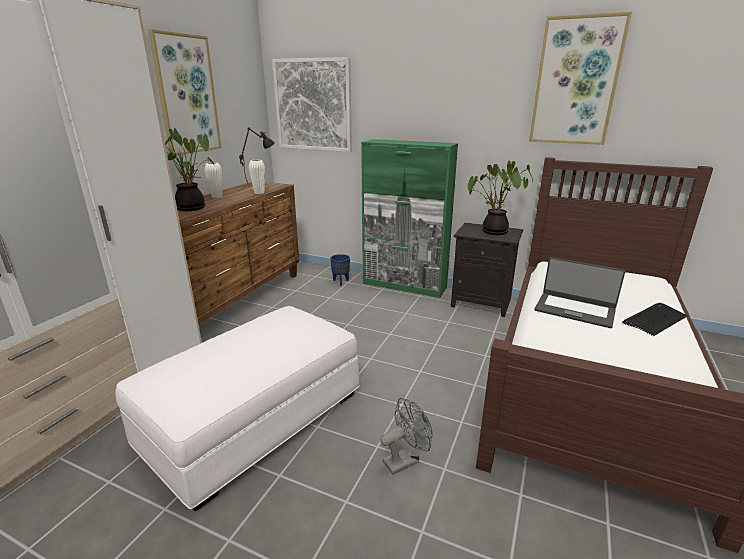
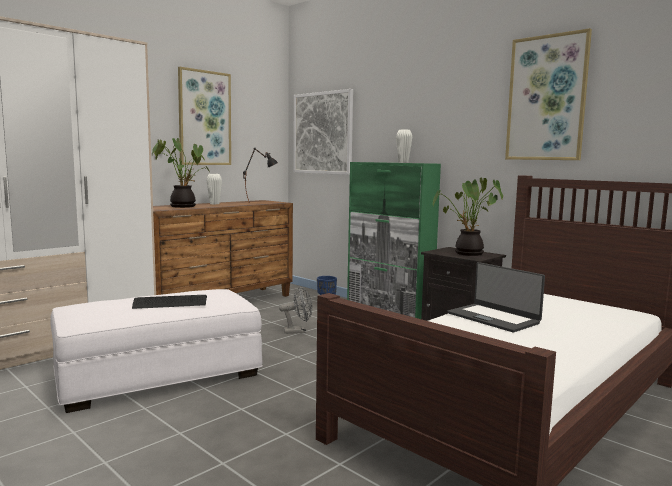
camera: 20 degrees right, 15 degrees down
(259, 193) = (253, 204): white vase -> white vase (403, 162)
(405, 460) = (257, 421): grey fan -> grey fan (298, 331)
(654, 319) = (578, 334): keyboard -> keyboard (170, 303)

